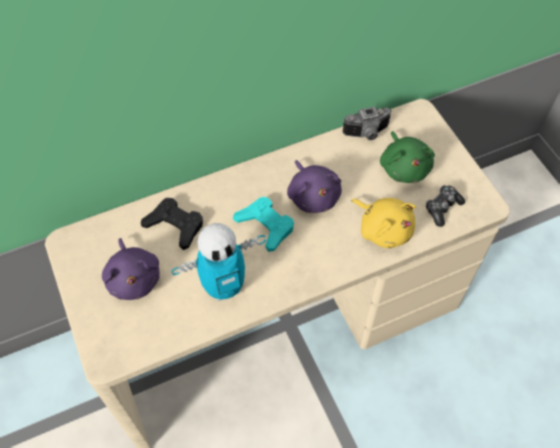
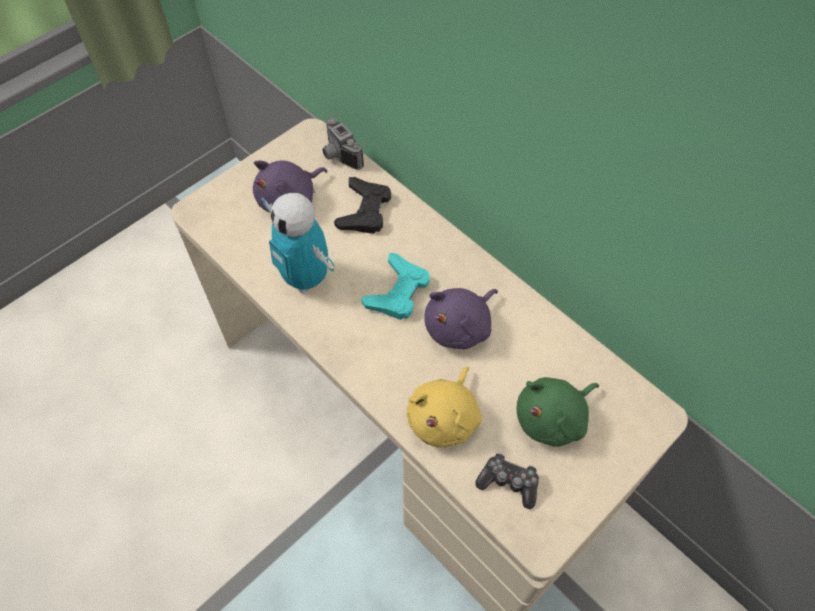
camera: 70 degrees right, 0 degrees up
(367, 134) = (585, 360): camera -> camera (338, 156)

